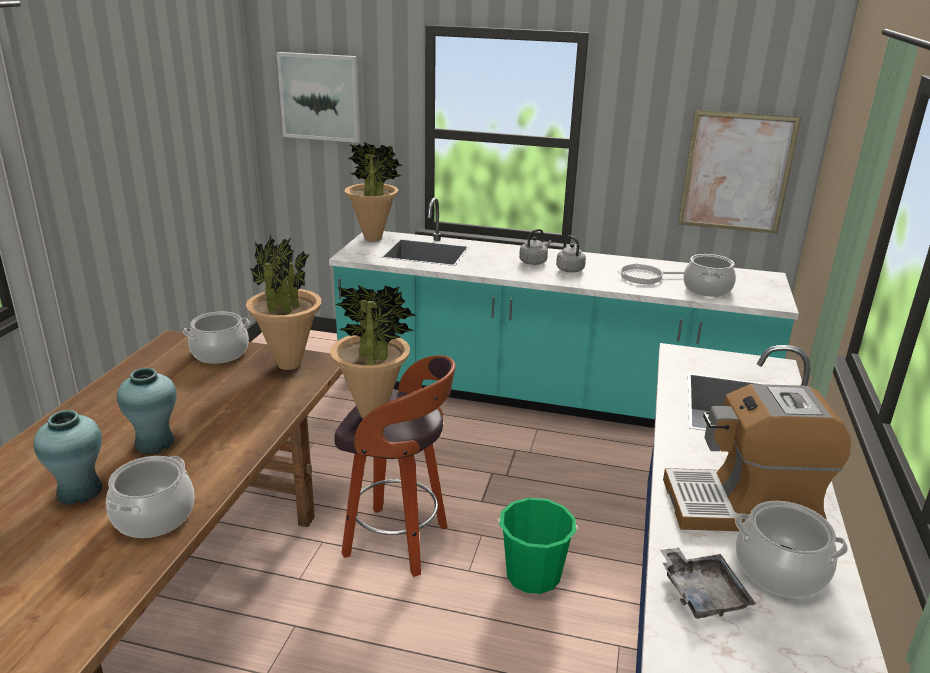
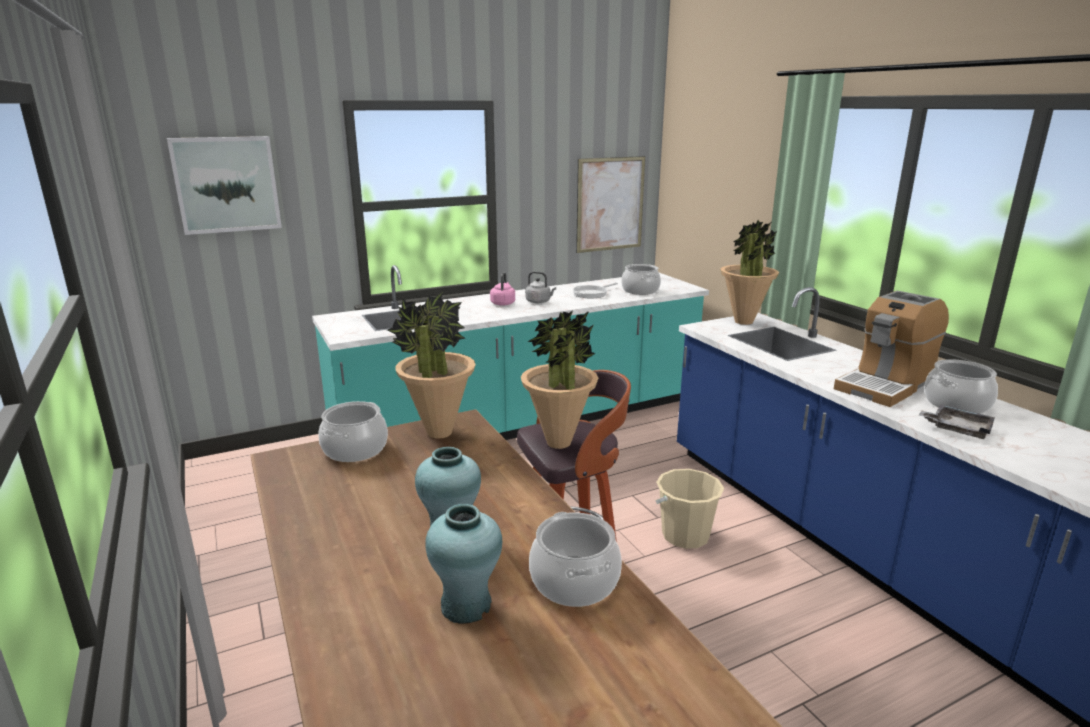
camera: 40 degrees left, 5 degrees down
(373, 238) = (336, 320): potted plant -> potted plant (743, 321)
(533, 575) = (685, 535): green bucket -> beige bucket
(534, 262) = (503, 303): grey kettle -> pink kettle

